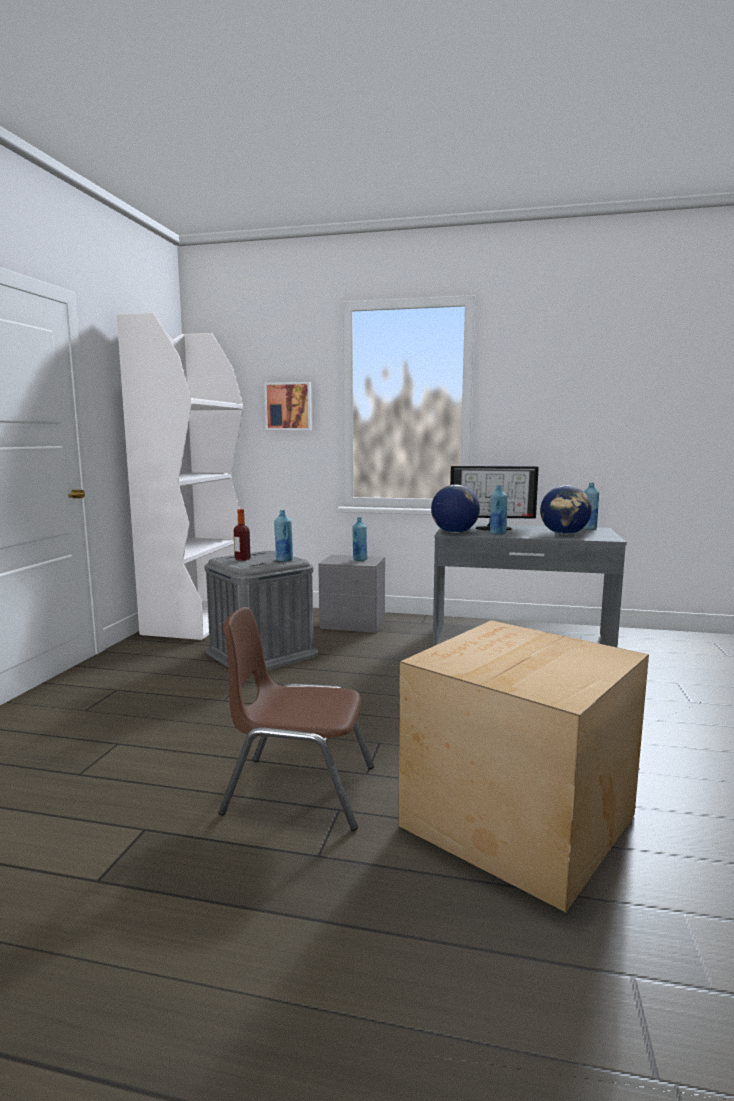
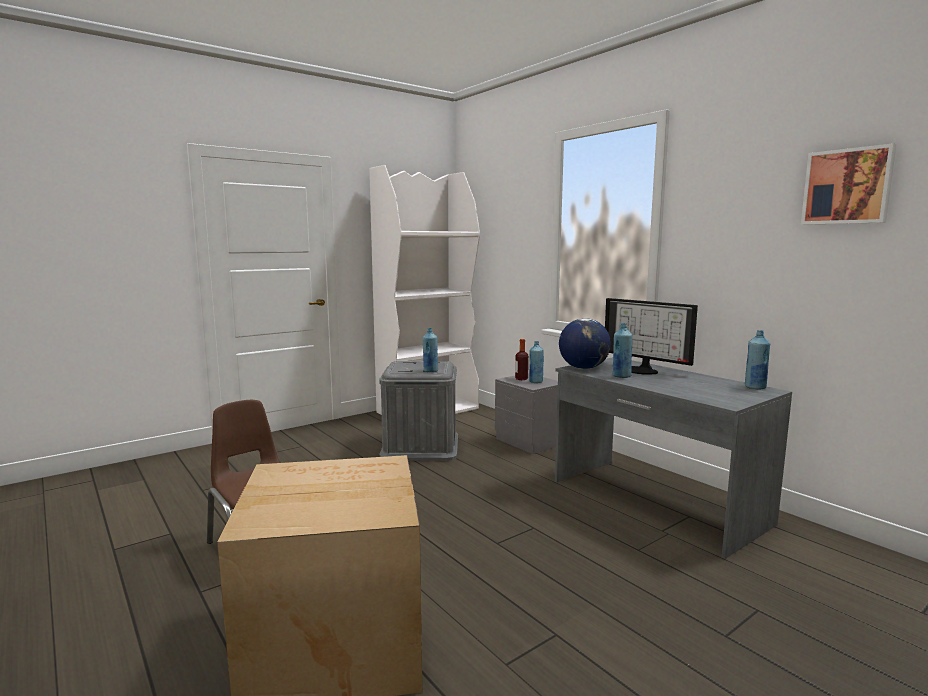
camera: 40 degrees right, 0 degrees up
(242, 559) = (407, 365): bottle -> bottle (521, 379)
(289, 406) = (515, 233): picture -> picture (847, 186)
(564, 534) = (694, 389): globe -> none

